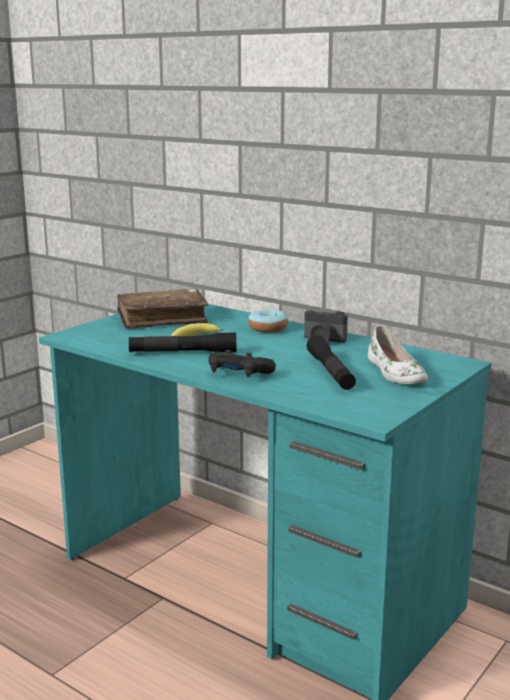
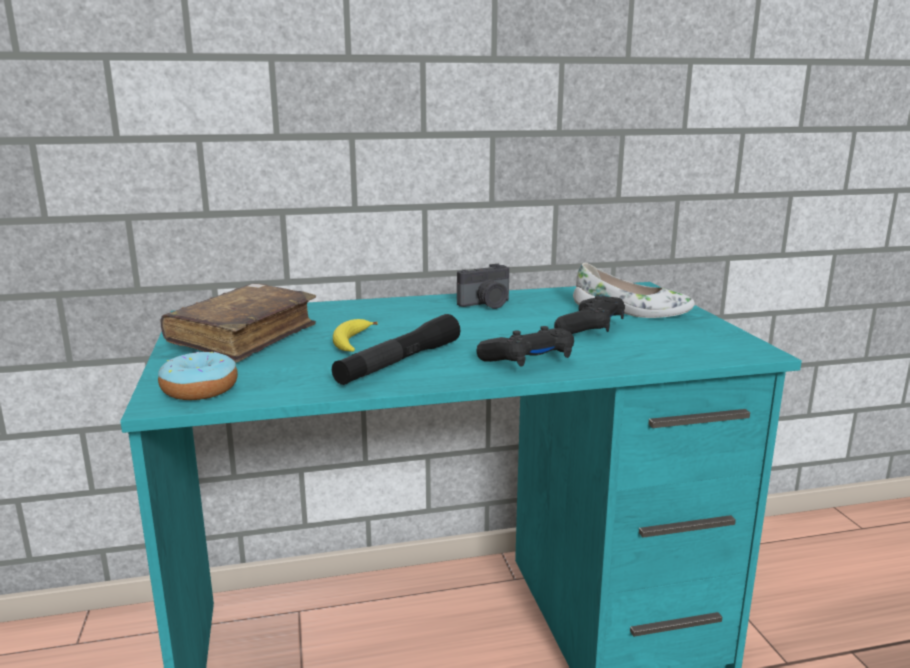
camera: 50 degrees left, 0 degrees up
(268, 328) = (399, 310): donut -> donut (199, 389)
(330, 372) = (591, 328): black flashlight -> black game controller

